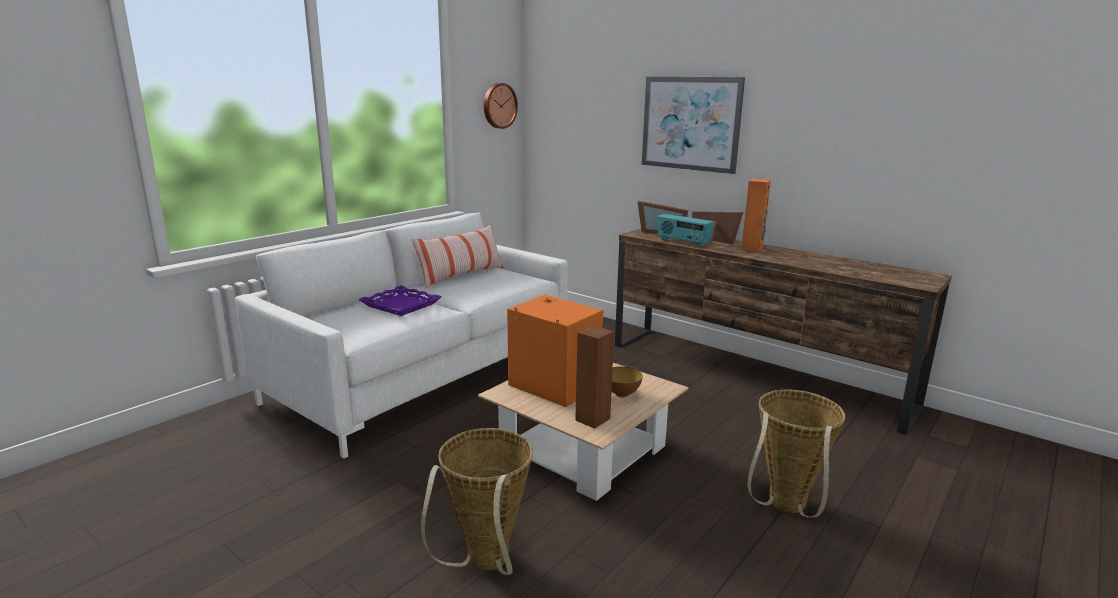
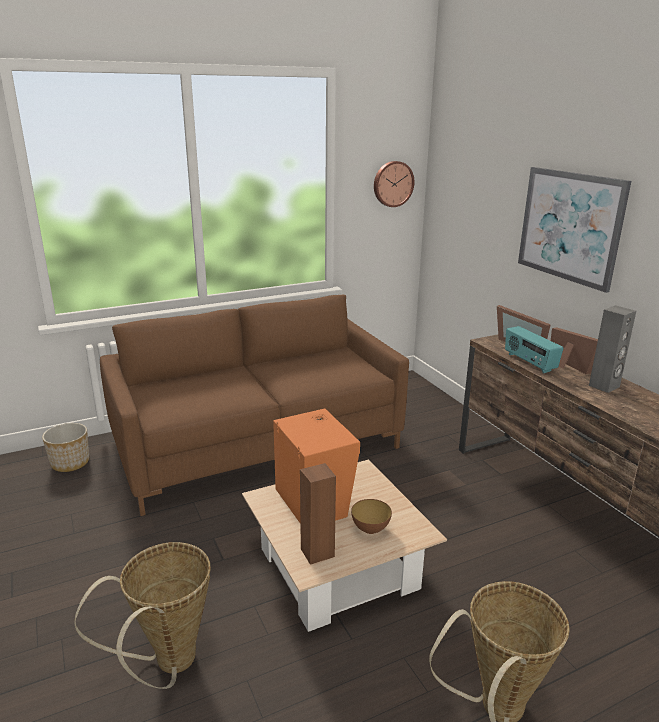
camera: 25 degrees right, 5 degrees up
(209, 432) = (70, 462): none -> planter
(401, 305) = (226, 385): purple tray -> none
(424, 376) = (258, 446): white sofa -> brown sofa
(461, 276) = (306, 358): pillow -> none
(752, 249) = (604, 386): orange speaker -> grey speaker

